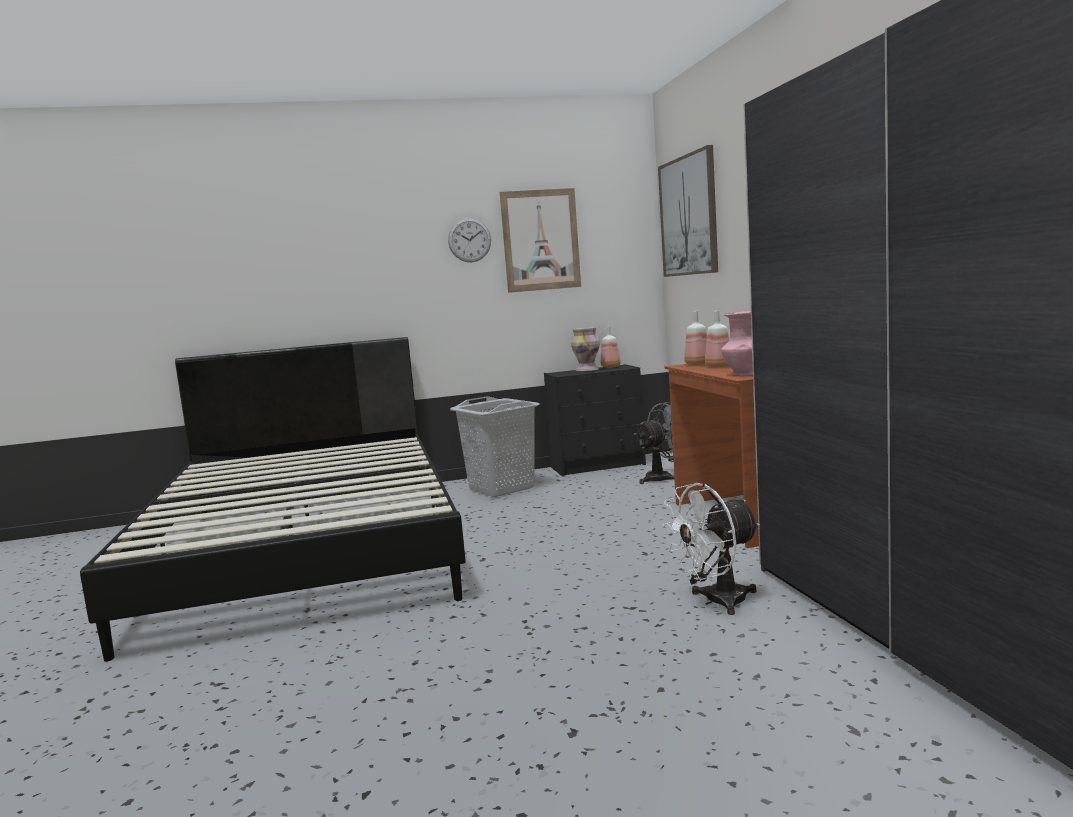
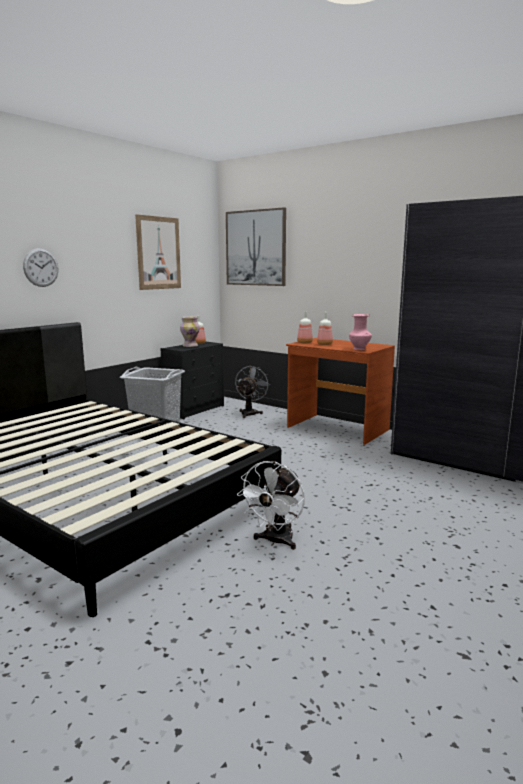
camera: 40 degrees left, 5 degrees up
(469, 240) = (116, 248): wall clock -> wall clock (41, 267)
(716, 602) = (400, 473): white fan -> white fan (275, 541)

